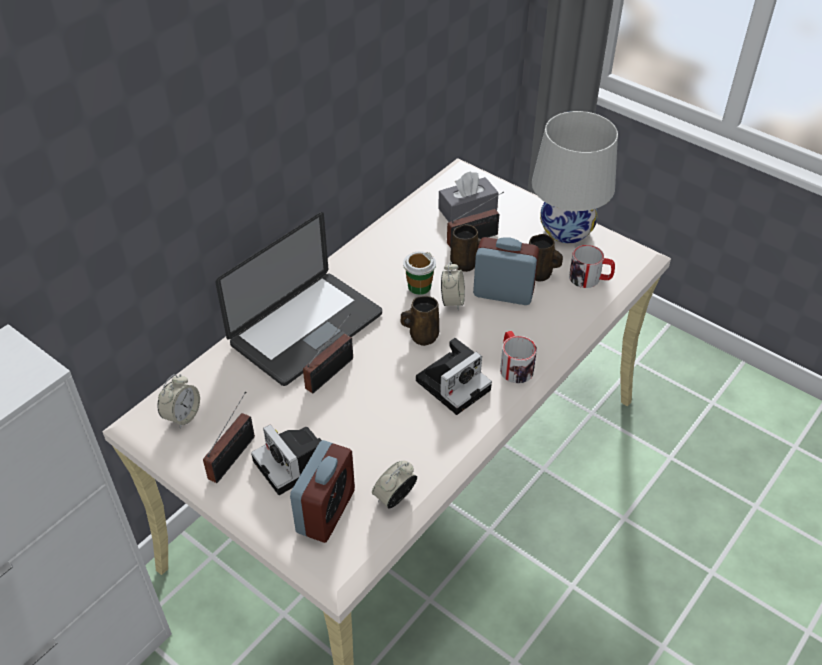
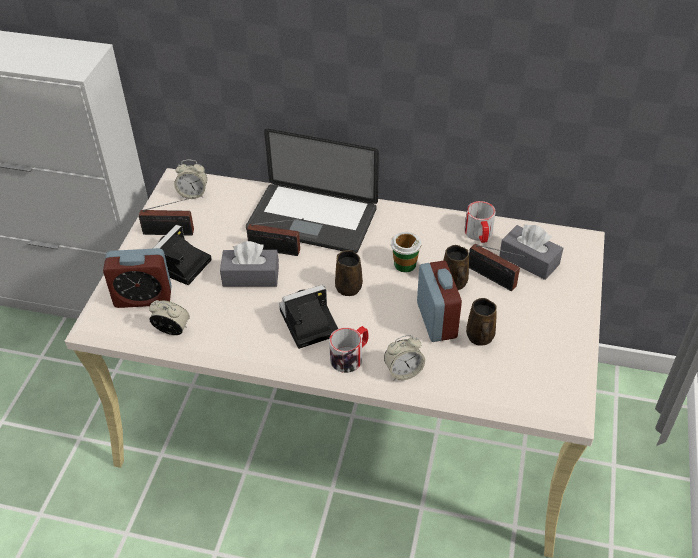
camera: 65 degrees right, 0 degrees up
(357, 405) = (251, 276): none -> grey tissue box
(452, 301) = (401, 291): alarm clock -> alarm clock (403, 371)
(454, 383) = (307, 324): camera -> camera turned 135 degrees clockwise
(566, 230) = (559, 338): white table lamp -> none
(590, 278) = (502, 377): mug -> mug (479, 235)

